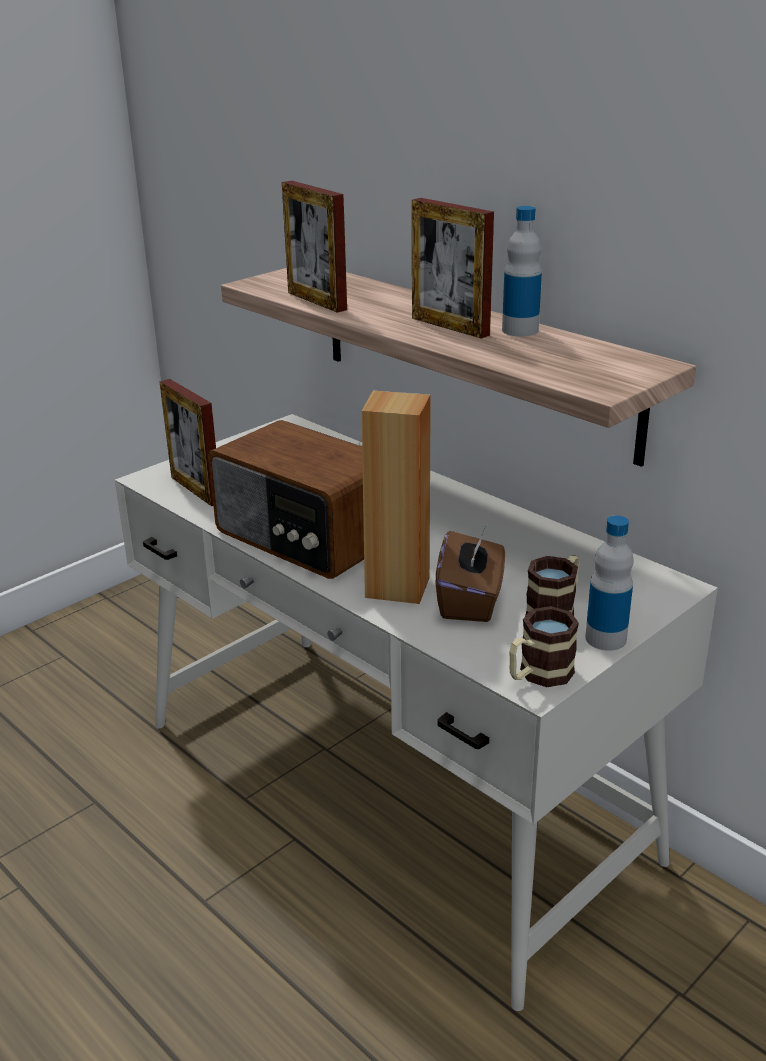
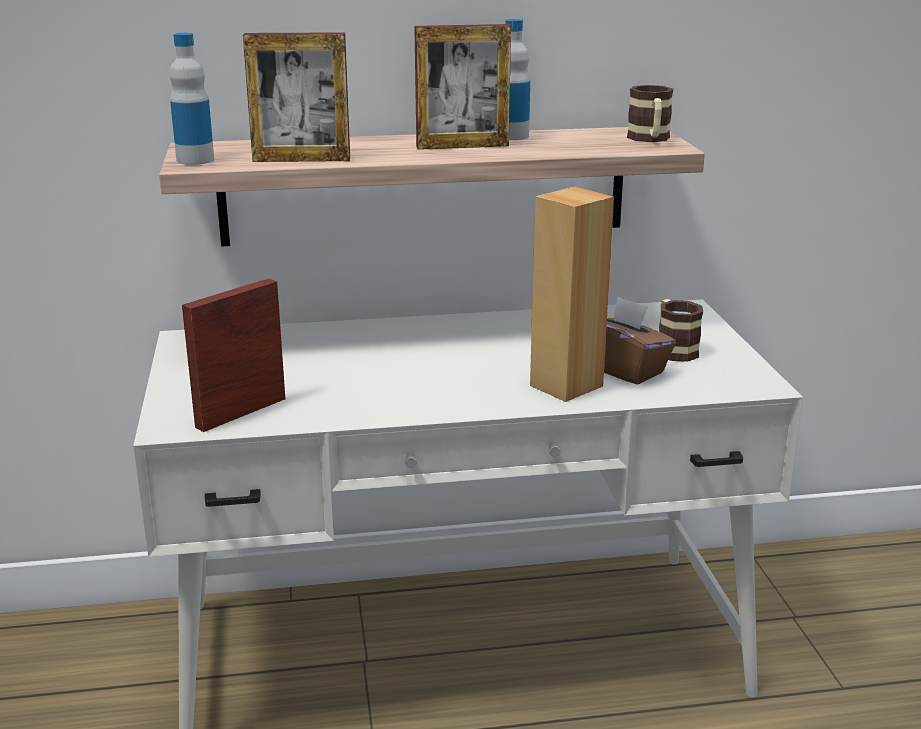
camera: 55 degrees left, 5 degrees down
(195, 490) = (241, 413): picture frame -> picture frame turned 135 degrees clockwise
(305, 537) = (425, 394): radio -> none
(538, 675) = (751, 381): mug -> mug (650, 139)
(605, 638) = (728, 347): bottle -> bottle (195, 160)

